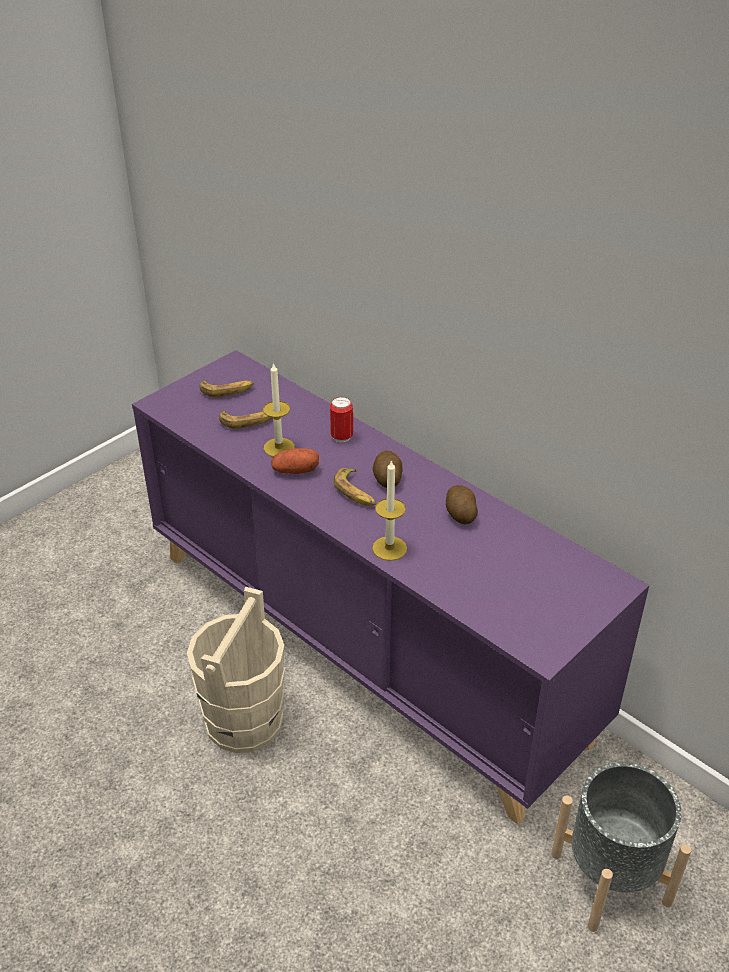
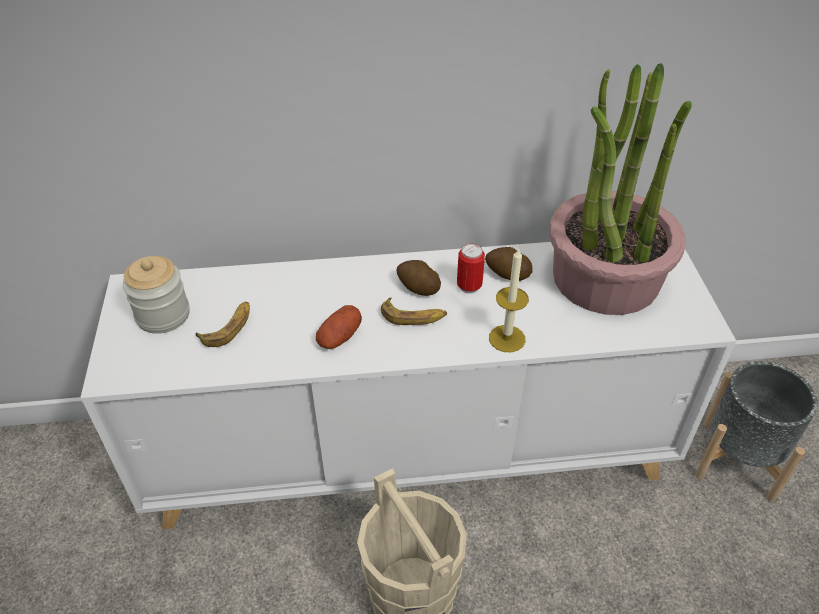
camera: 50 degrees left, 5 degrees up
(227, 390) = (163, 315): banana -> jar
(279, 447) = (294, 329): candle -> none
(341, 437) = (330, 282): can -> can (469, 286)
(366, 643) = (411, 451): purple cabinet -> white cabinet
(526, 568) = (605, 278): none -> potted plant

